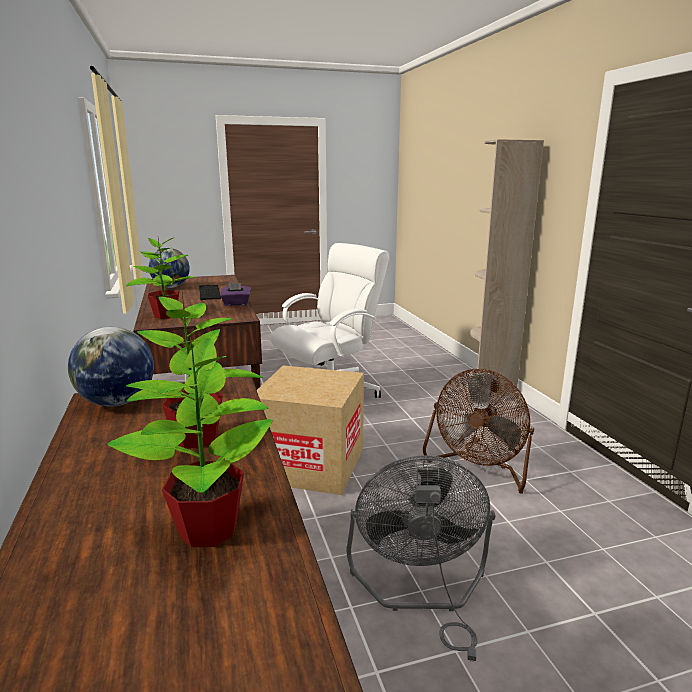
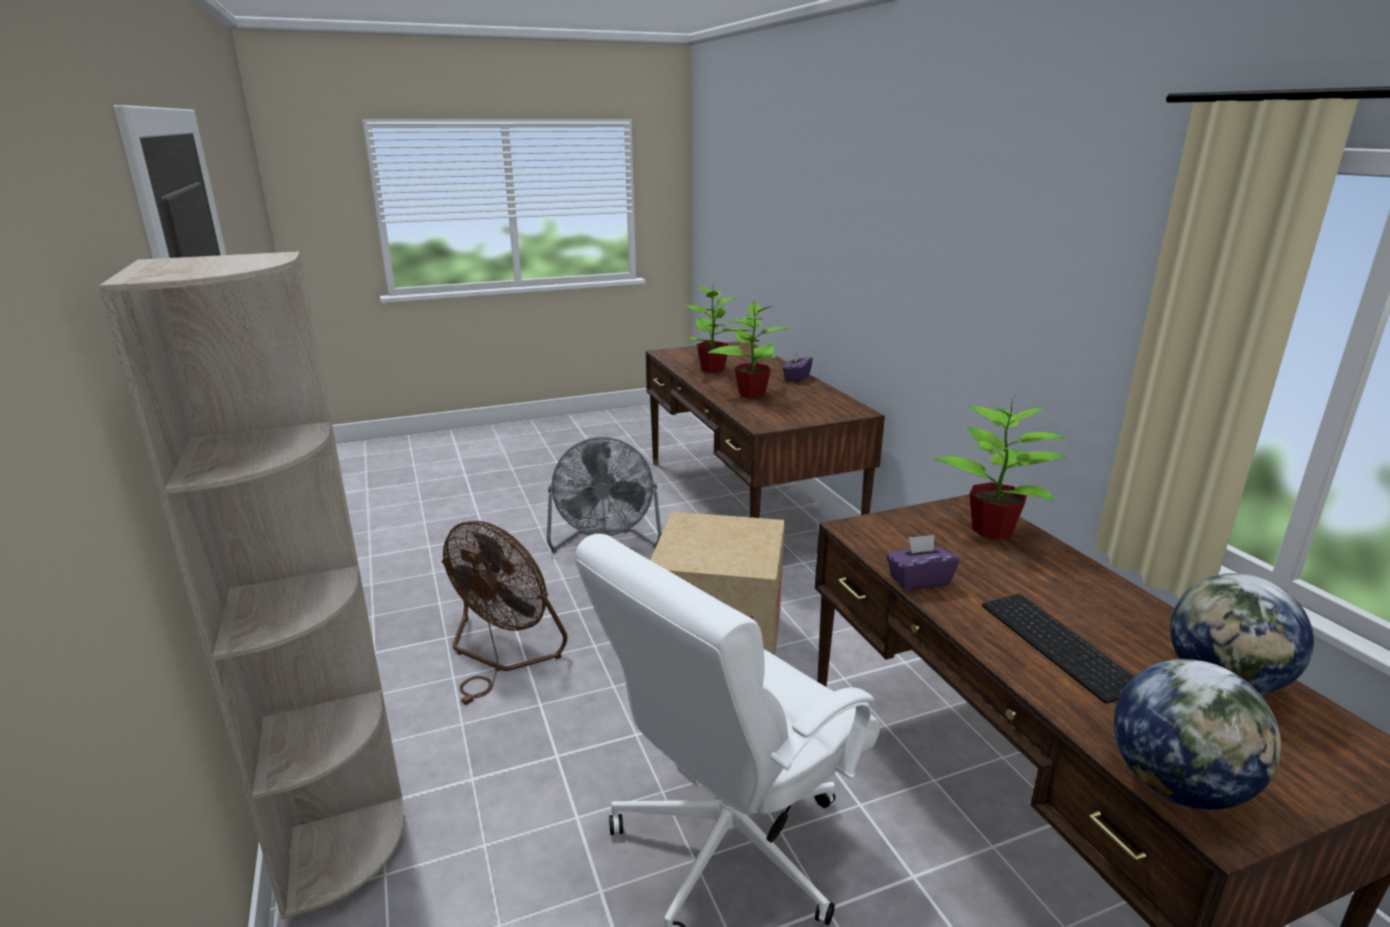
camera: 175 degrees right, 5 degrees up
(70, 482) = (796, 378): none -> purple tissue box
(116, 403) = (836, 410): globe -> globe (1177, 786)

